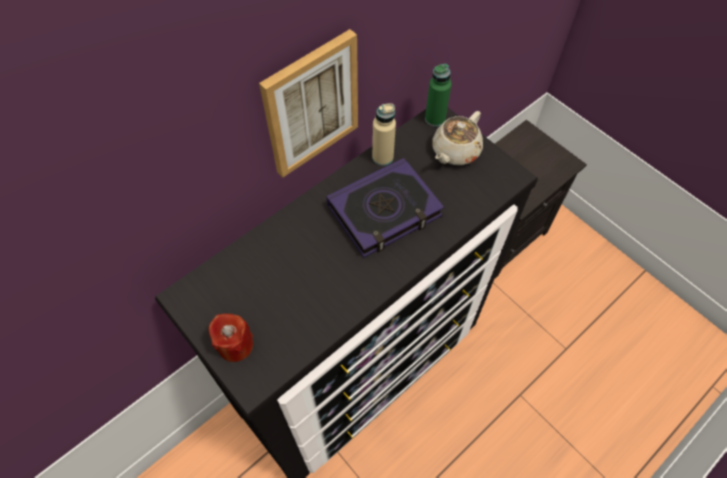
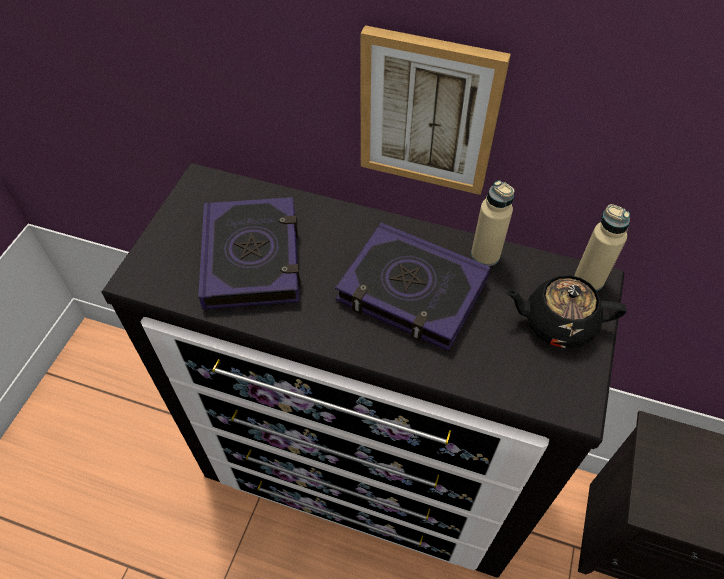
camera: 60 degrees right, 5 degrees down
(235, 345) = (170, 244): red candle -> none
(290, 293) = (252, 258): none -> book
(435, 119) = (588, 279): green bottle -> beige bottle
(455, 151) = (557, 323): beige teapot -> black teapot

